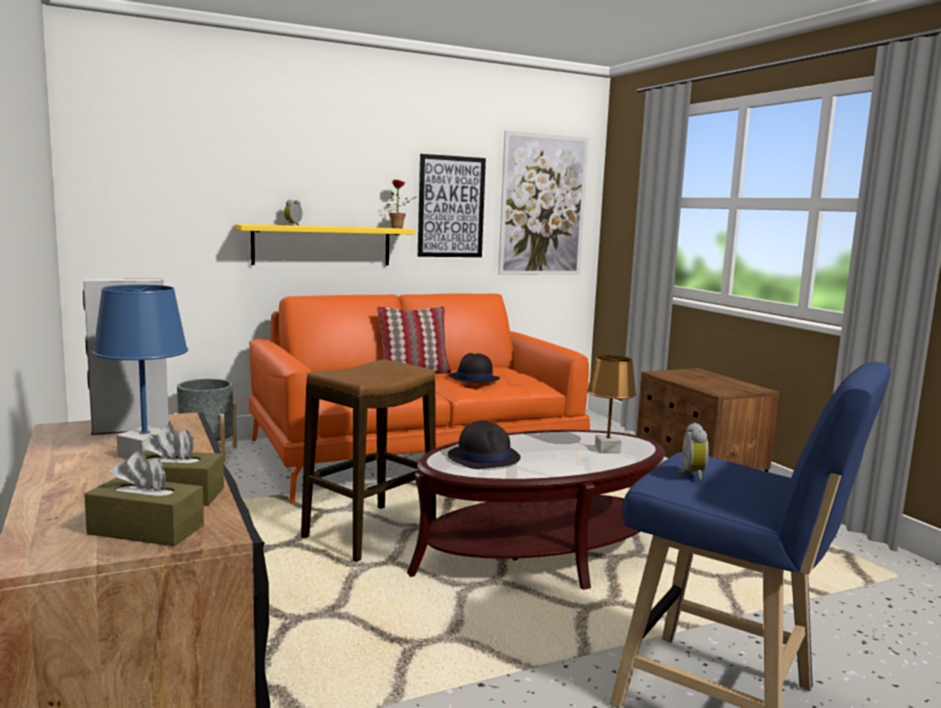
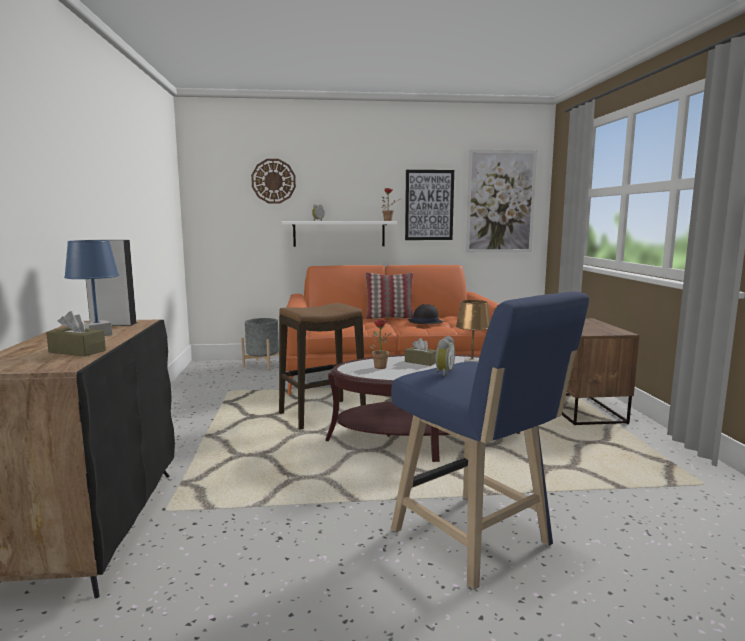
camera: 20 degrees right, 0 degrees up
(146, 530) = (38, 363): brown tissue box -> brown tissue box (420, 362)
(219, 160) = (273, 181): none -> wall clock
(322, 245) = (339, 233): yellow shelf -> white shelf
(484, 457) = (378, 366): black hat -> potted plant

